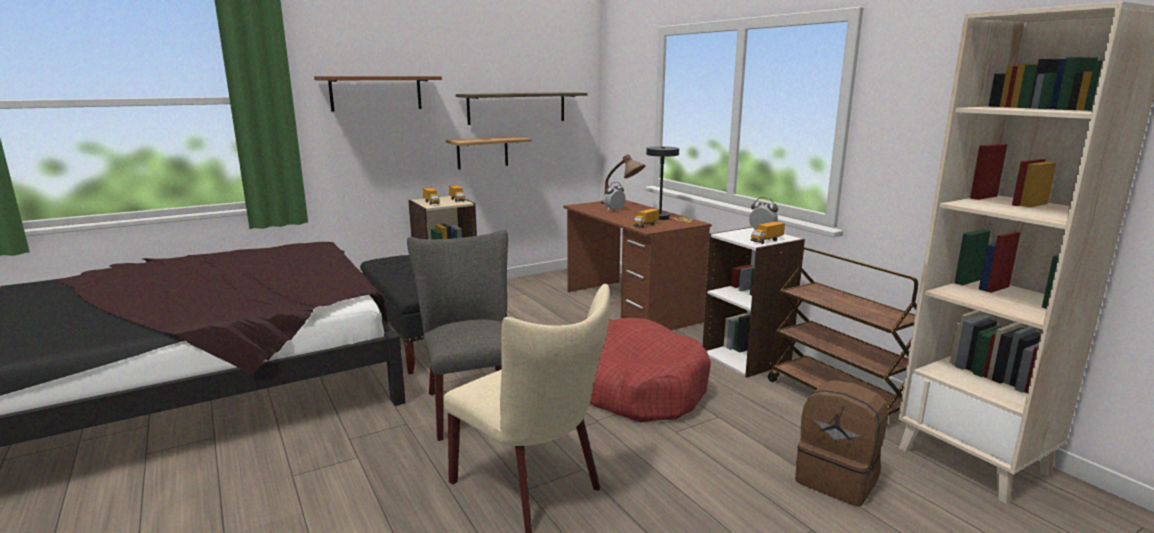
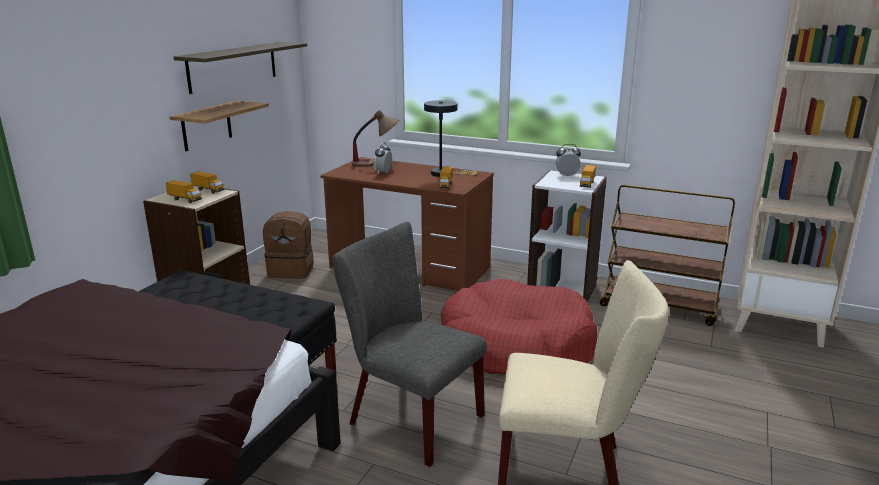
camera: 35 degrees left, 5 degrees up
(376, 93) = (87, 65): brown shelf -> none
(837, 480) = (735, 369): brown backpack -> brown backpack (292, 271)

